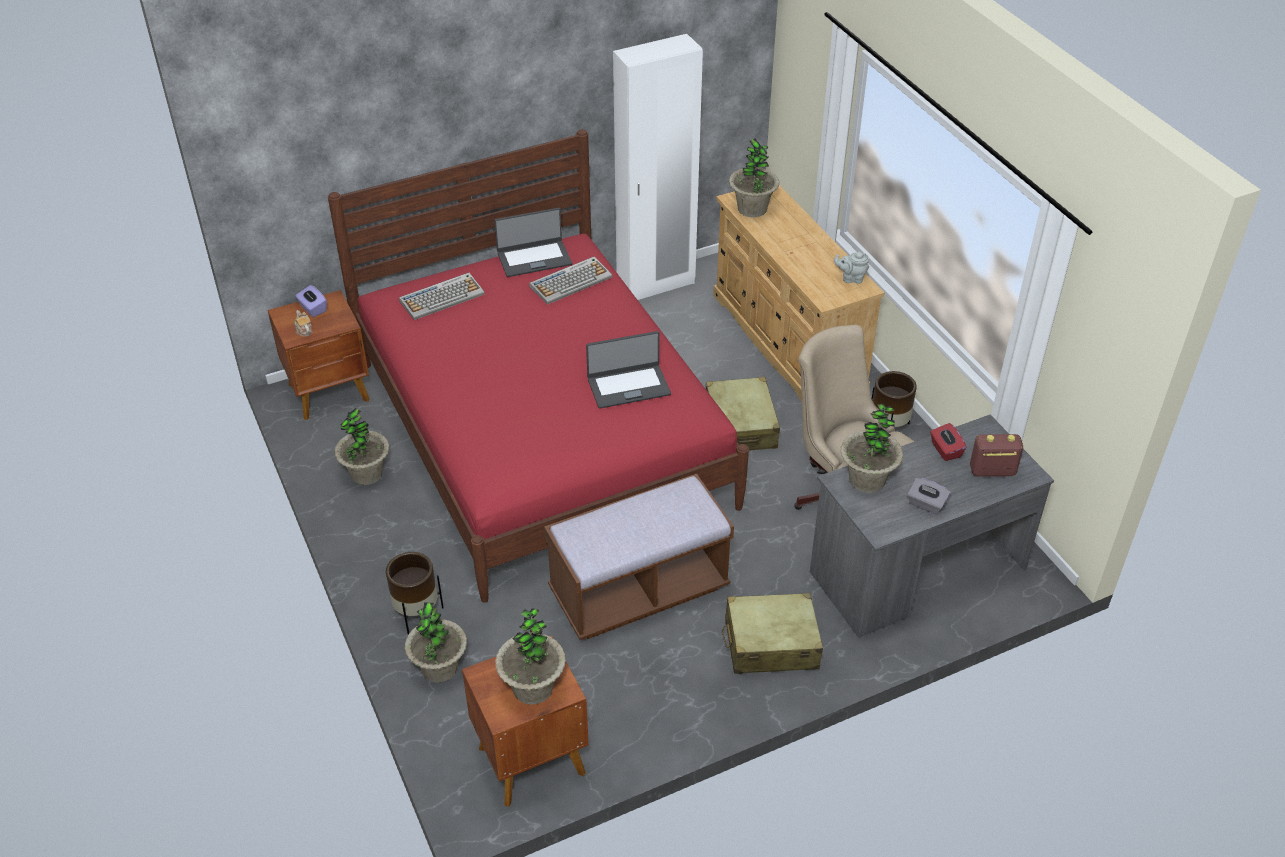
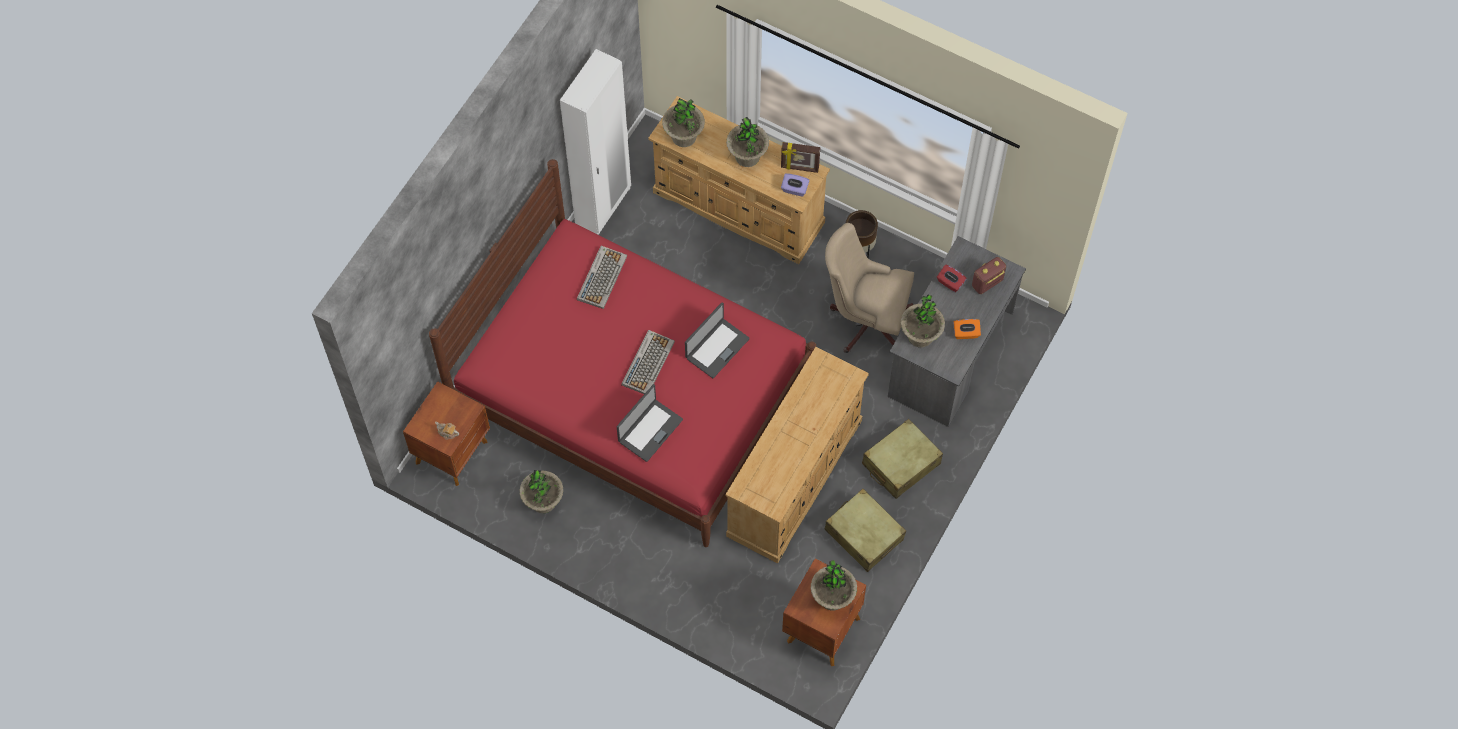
camera: 35 degrees left, 20 degrees up
(313, 309) = (435, 410): purple tissue box -> purple tissue box (794, 189)
(416, 614) = (672, 582): brown planter -> none
(439, 668) = (719, 608): potted plant -> potted plant (747, 156)
(442, 297) = (524, 346): keyboard -> keyboard (648, 362)
(534, 258) = (556, 270): laptop -> laptop (649, 430)
(639, 591) = (795, 477): brown bench -> beige dresser
(740, 426) = (761, 304): beige suitcase -> beige suitcase (864, 534)
(851, 278) = (799, 168): grey teapot -> picture frame
(926, 504) = (966, 333): grey tissue box -> orange tissue box

